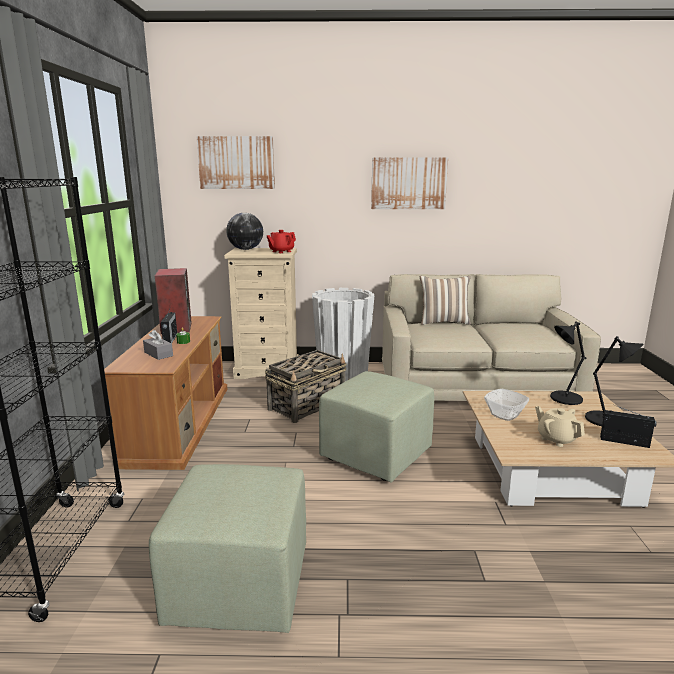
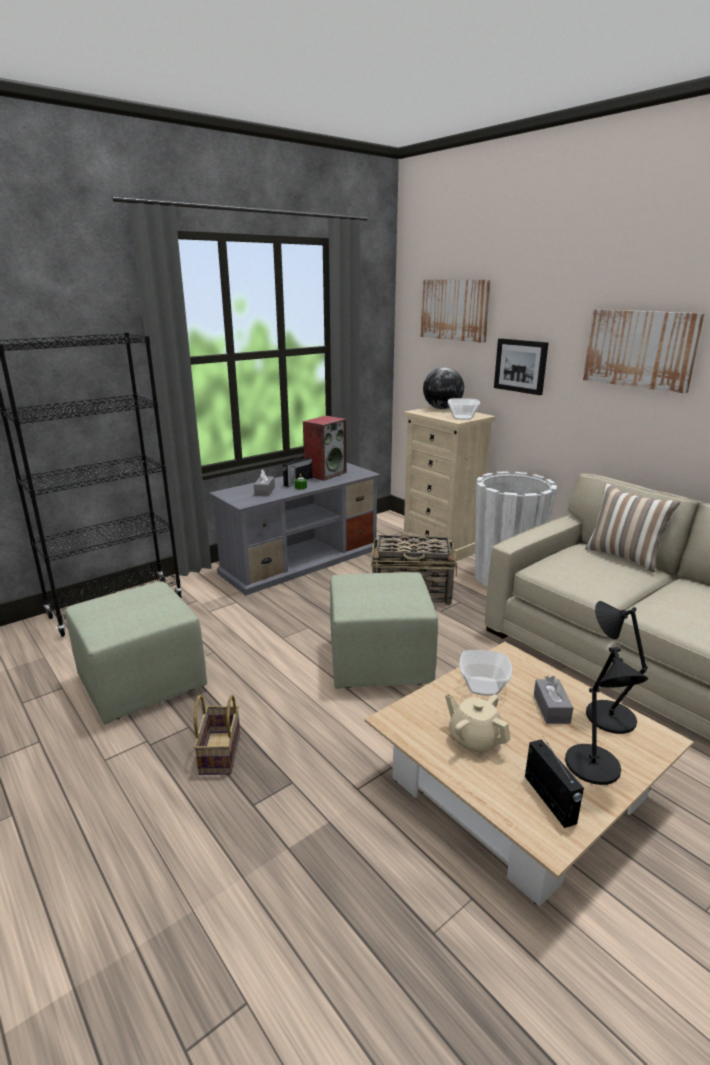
camera: 50 degrees right, 5 degrees up
(179, 422) = (302, 560): brown tv stand -> grey tv stand
(281, 251) = (463, 417): red teapot -> bowl
(313, 204) = (521, 366): none -> picture
(402, 574) = (219, 752): none -> basket
(545, 408) = (551, 708): none -> grey tissue box
(556, 439) = (474, 740): beige teapot -> beige teapot turned 60 degrees counterclockwise

